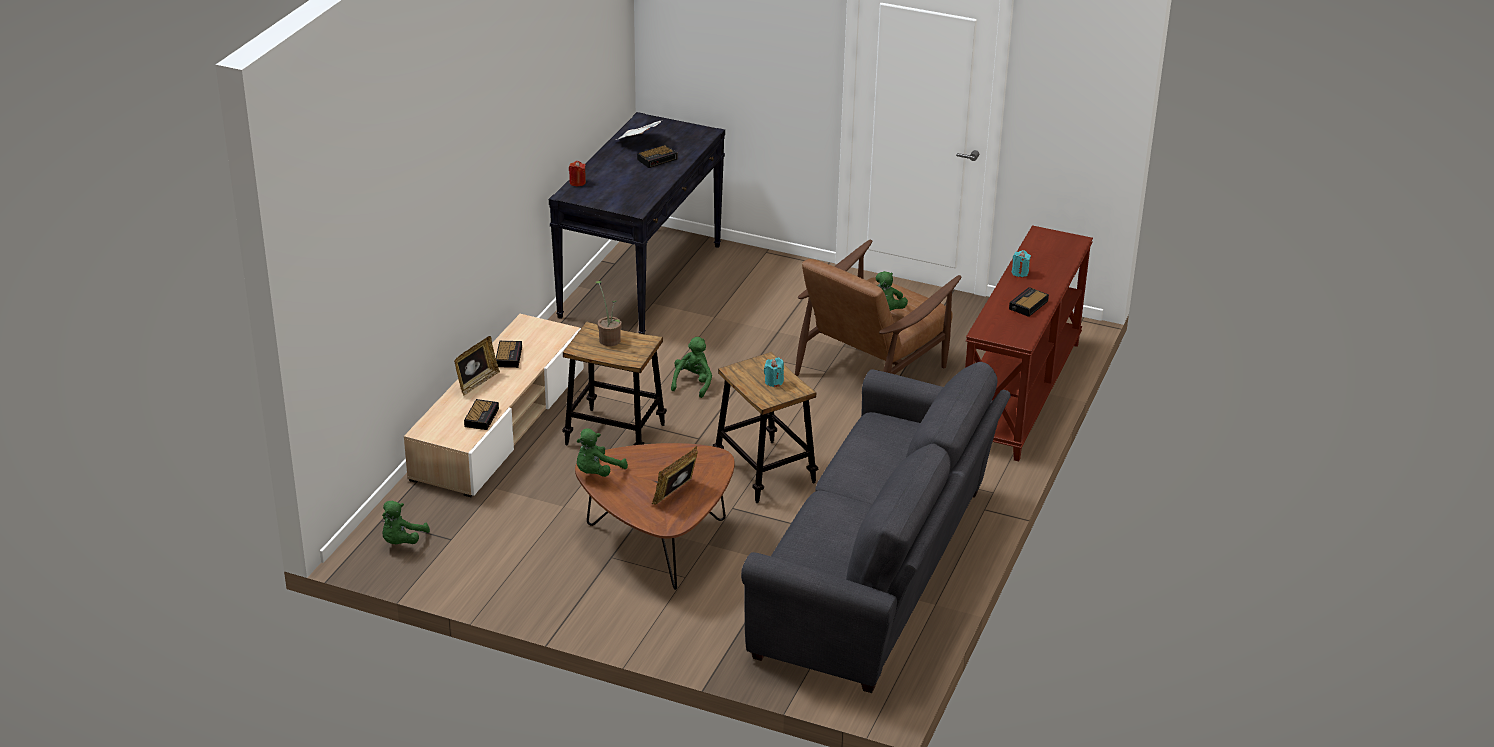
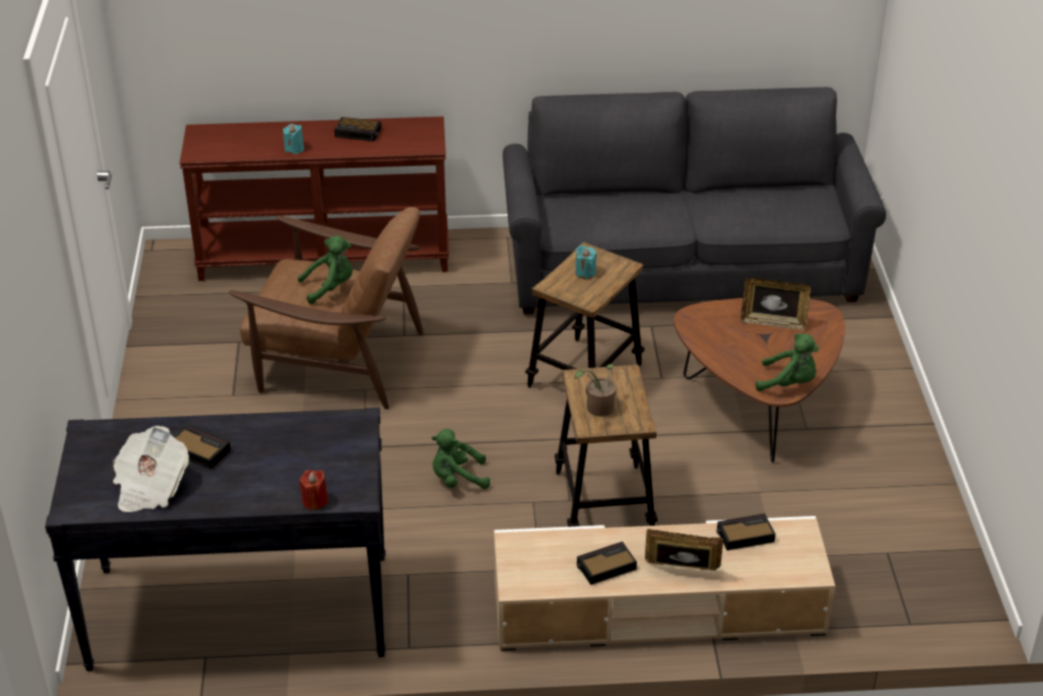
camera: 115 degrees left, 5 degrees up
(402, 541) = (926, 589): green plush toy -> none

